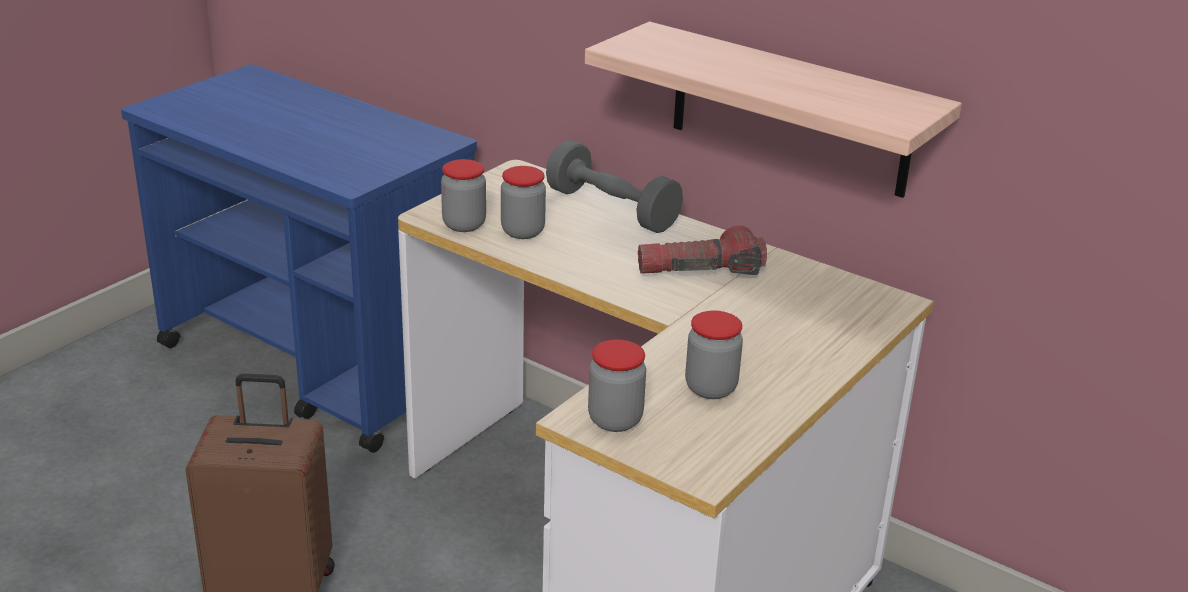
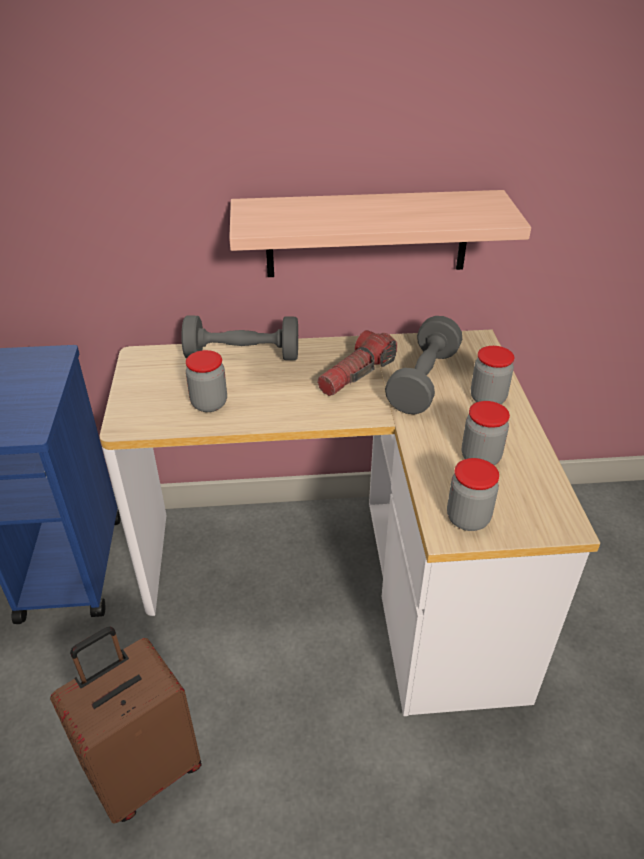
camera: 40 degrees left, 10 degrees up
(464, 224) = (160, 420): jar -> jar (487, 398)
(762, 306) = (423, 381): none -> grey dumbbell

